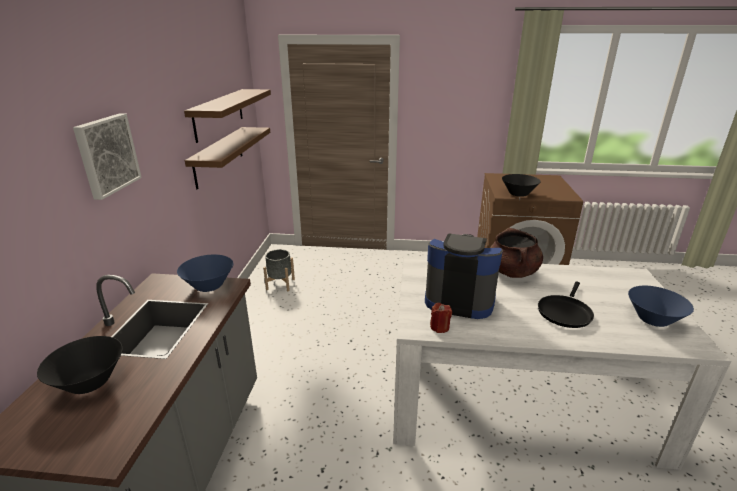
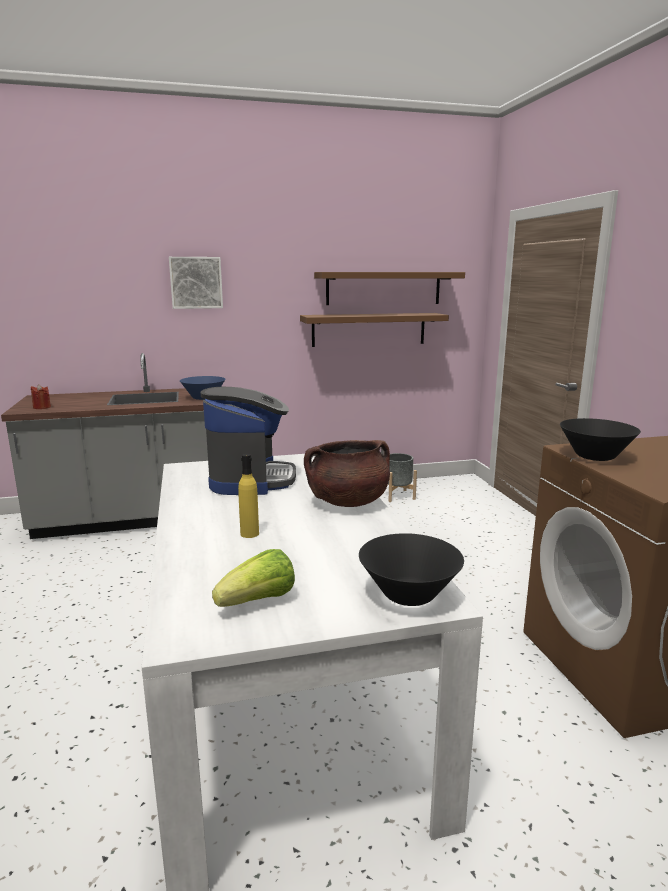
camera: 70 degrees right, 10 degrees down
(90, 382) = (83, 398): black bowl -> black bowl (409, 594)
(439, 327) = (188, 476): red candle -> red candle (42, 407)
(565, 312) = (249, 534): black frying pan -> yellow bottle
(653, 319) = (259, 601): blue bowl -> lettuce

